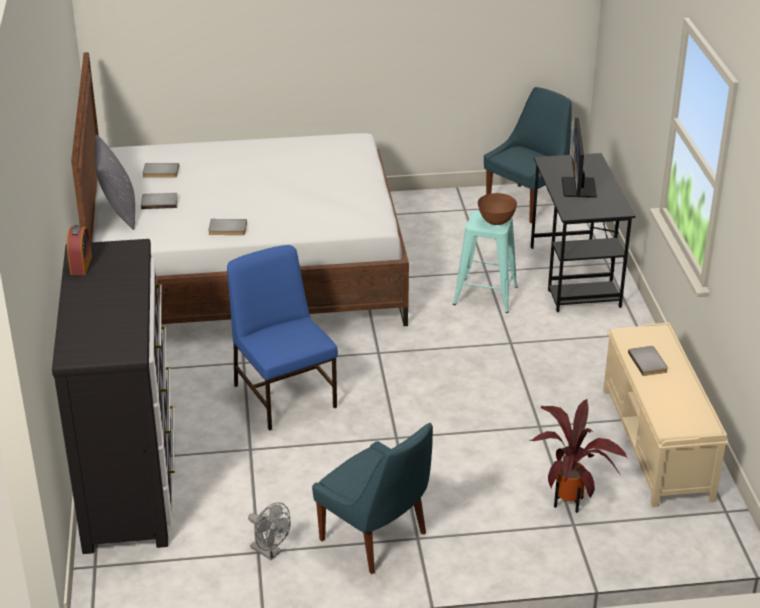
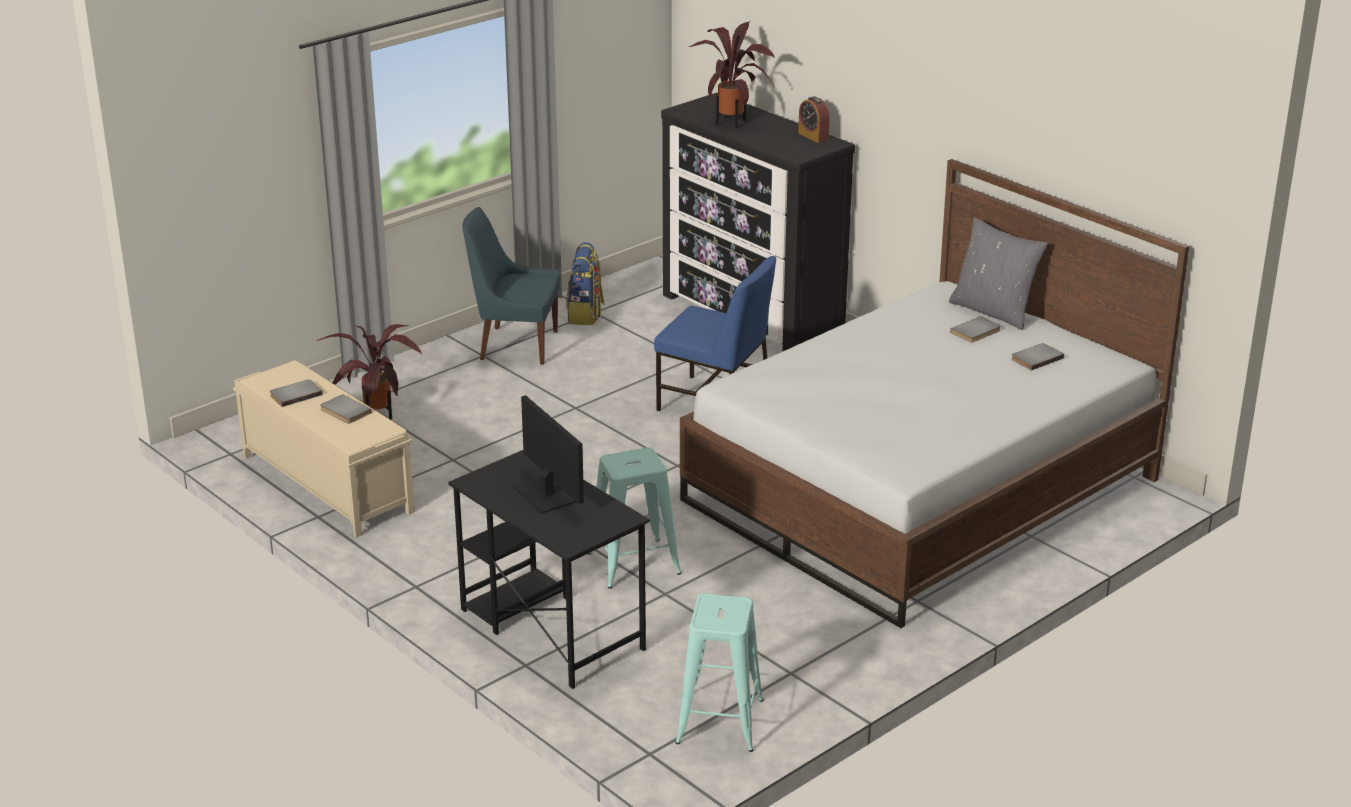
camera: 145 degrees right, 5 degrees down
(113, 312) = (733, 122): none -> potted plant
(227, 229) = (865, 330): grey book -> grey book (295, 394)
(270, 552) = (585, 315): grey fan -> backpack
(496, 221) = (624, 464): brown bowl -> none
(527, 203) = (720, 721): blue chair -> turquoise stool

